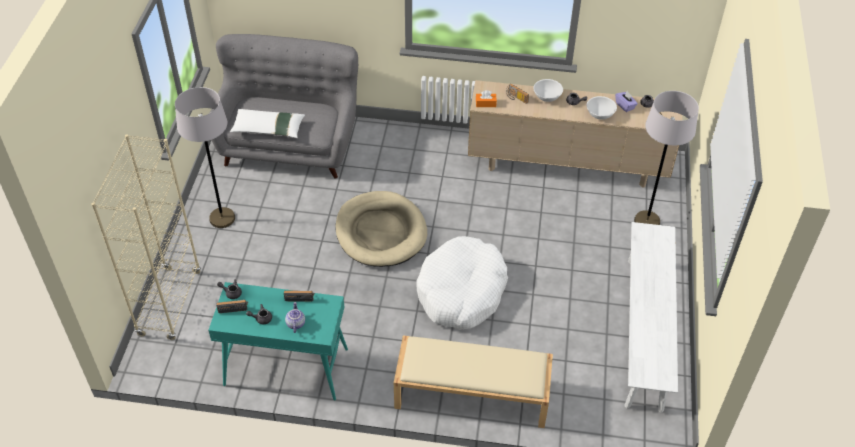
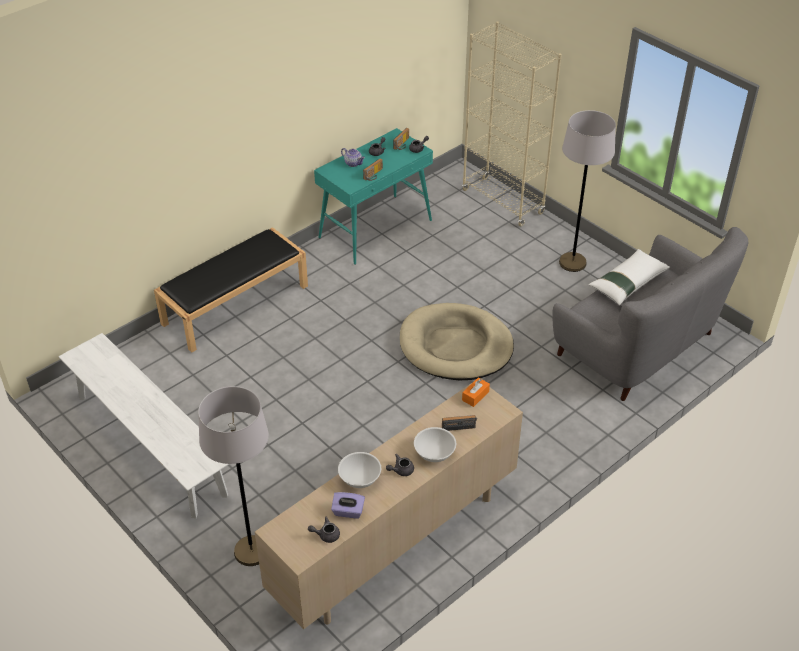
camera: 130 degrees right, 5 degrees down
(461, 291) = (332, 357): white dog bed -> none
(471, 394) = (236, 304): beige bench -> black bench

